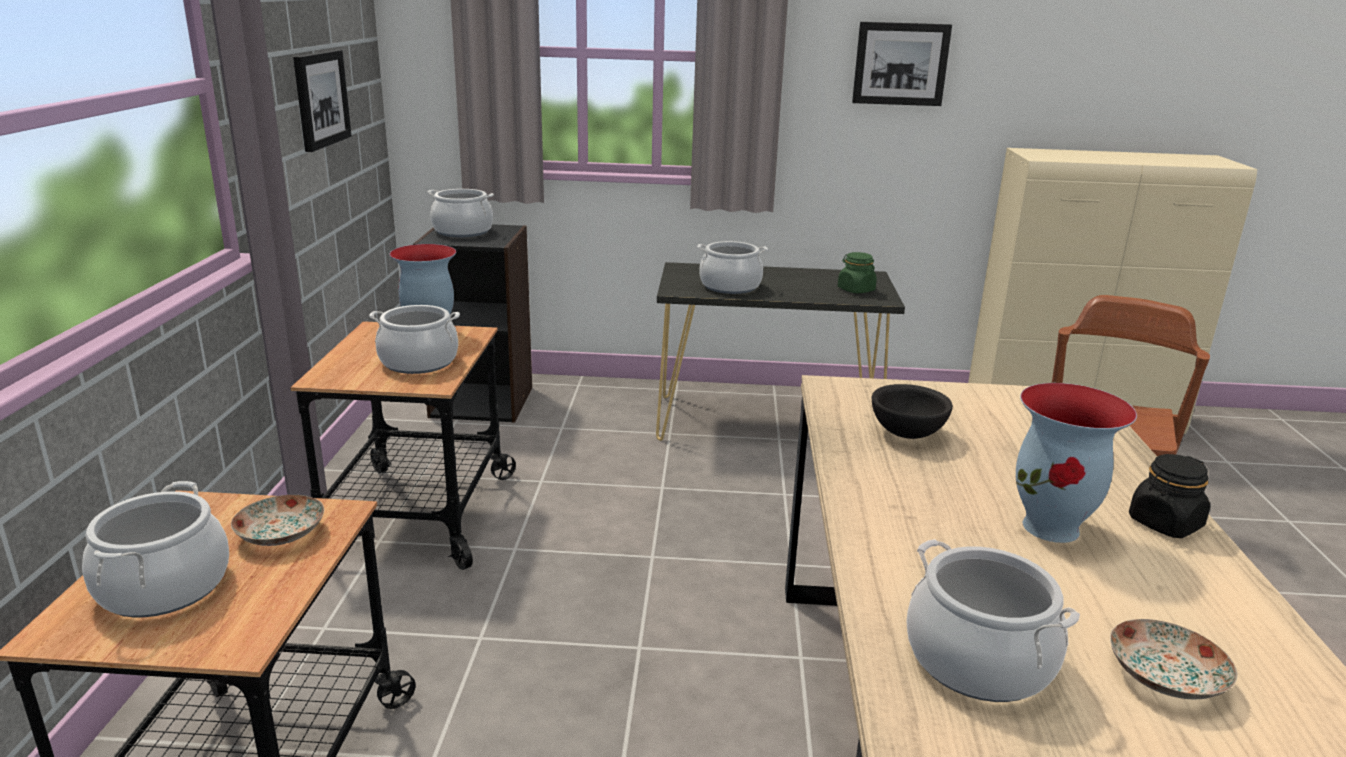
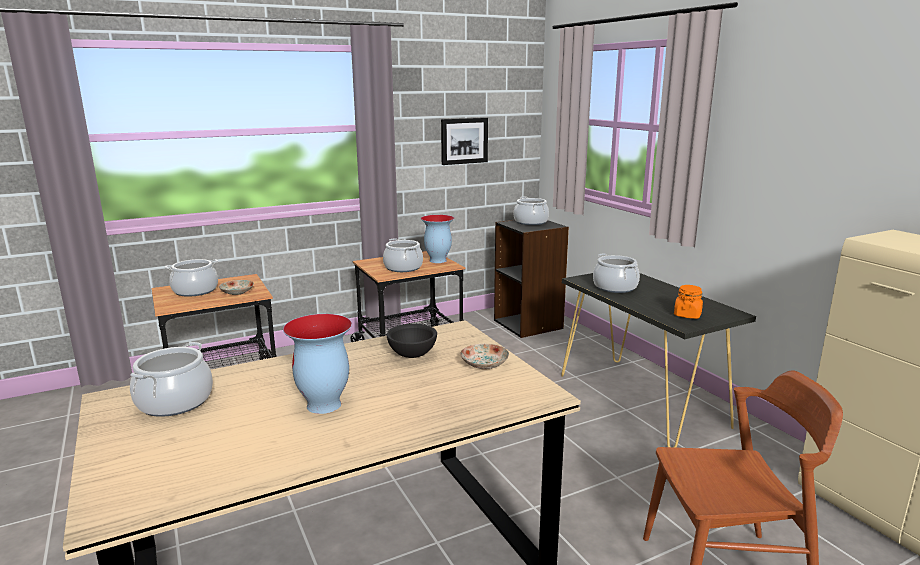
camera: 60 degrees right, 5 degrees down
(855, 290) = (687, 315): green jar -> orange jar
(900, 64) = (806, 142): picture -> none
(1163, 677) = (176, 447): plate -> plate (484, 364)
(1164, 524) = (360, 438): black jar -> none

